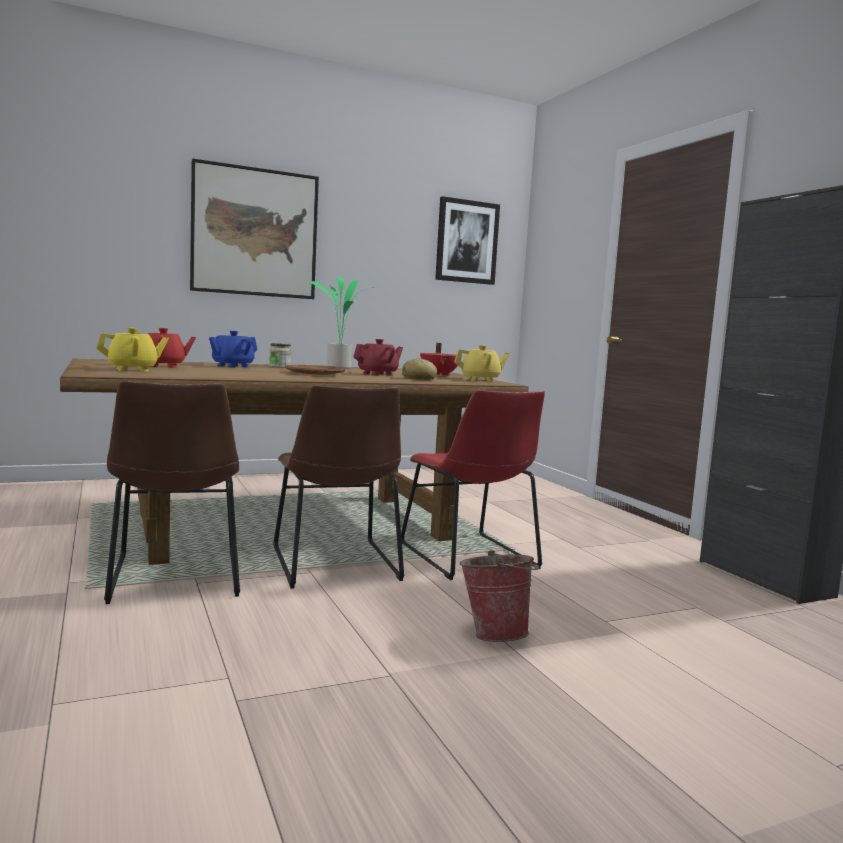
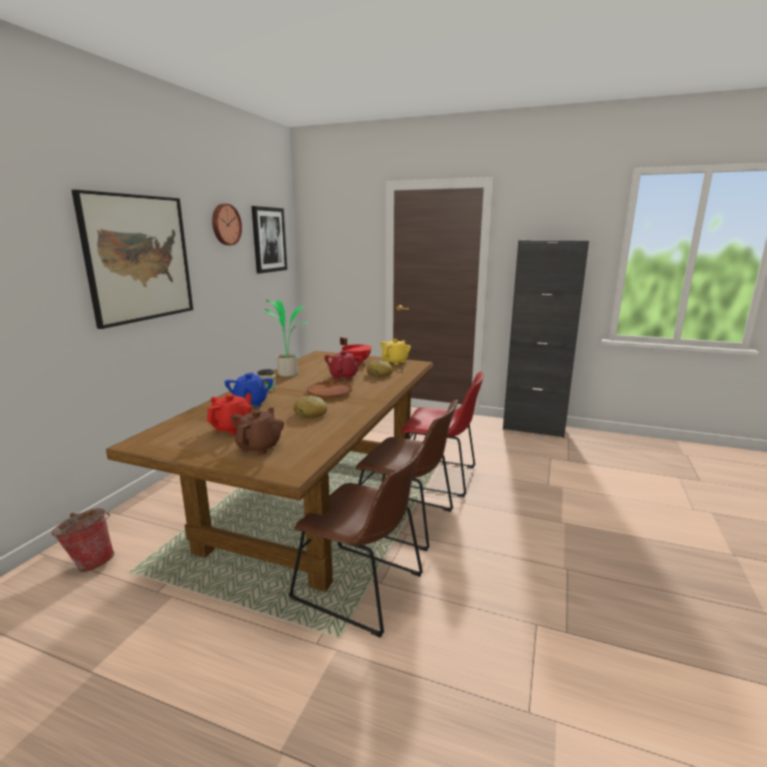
camera: 45 degrees left, 10 degrees up
(133, 370) = (259, 447): yellow teapot -> brown teapot
(242, 373) = (311, 413): none -> bread
(389, 213) = (225, 224): none -> wall clock
(494, 634) = (541, 518): bucket -> bucket (90, 562)

